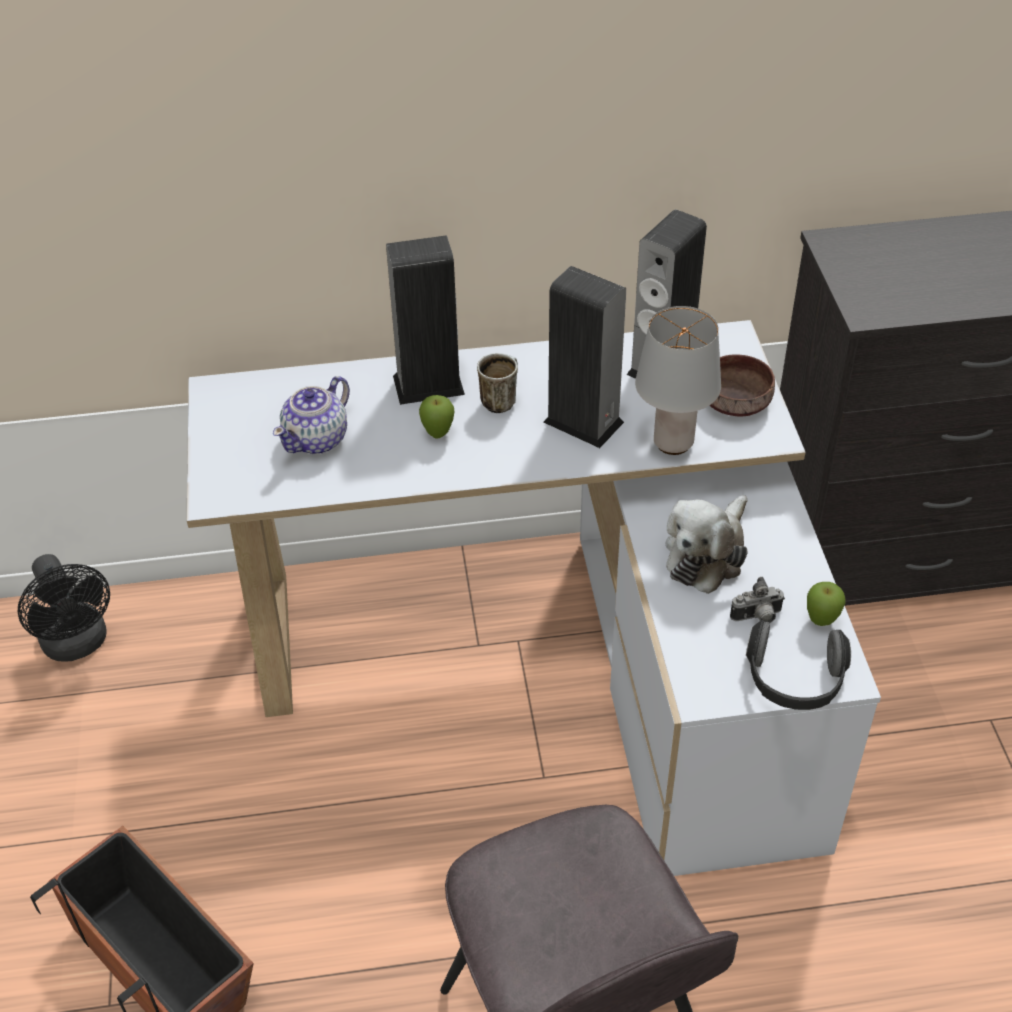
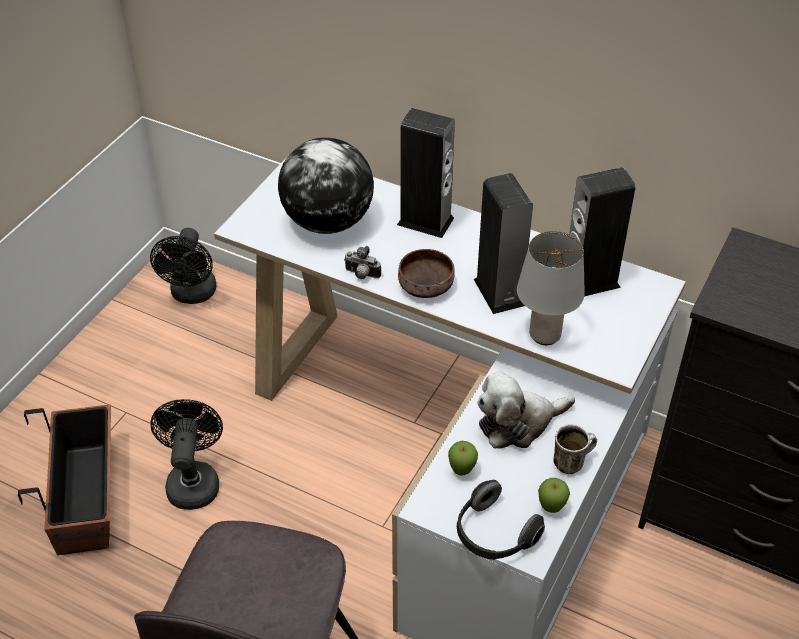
camera: 35 degrees right, 0 degrees up
(280, 860) = (193, 480): none -> black fan
(317, 439) = (328, 222): teapot -> globe
(438, 434) = (401, 254): apple -> apple (461, 471)
(500, 399) = (460, 252): mug -> mug (572, 461)
(734, 400) = (616, 329): brown bowl -> brown bowl (426, 284)
(757, 617) = (511, 481): camera -> camera (361, 275)

